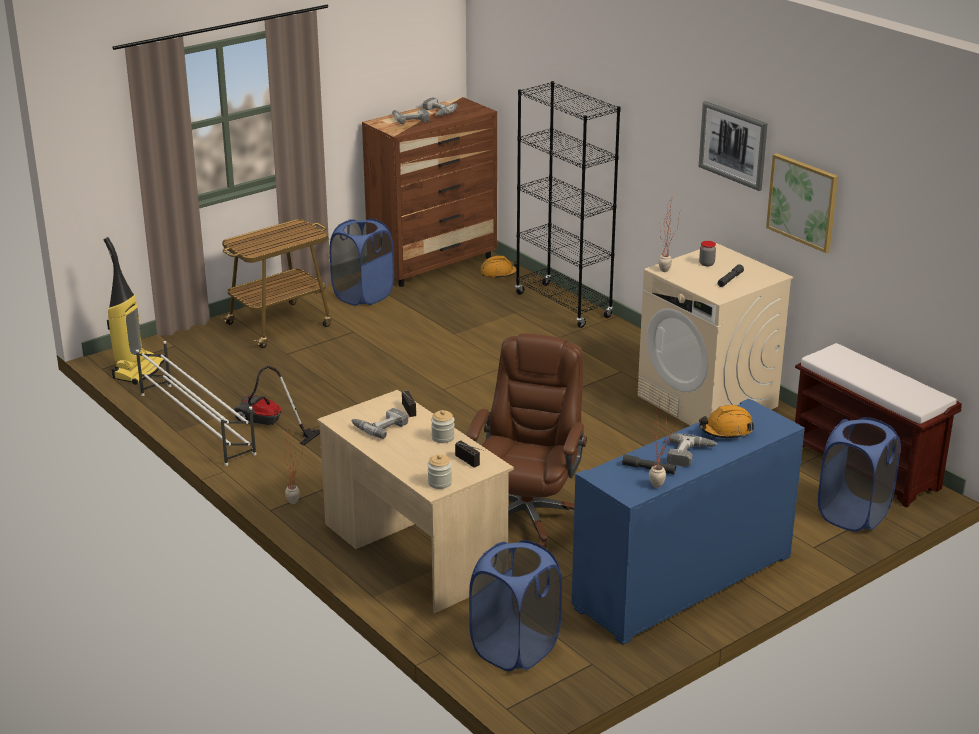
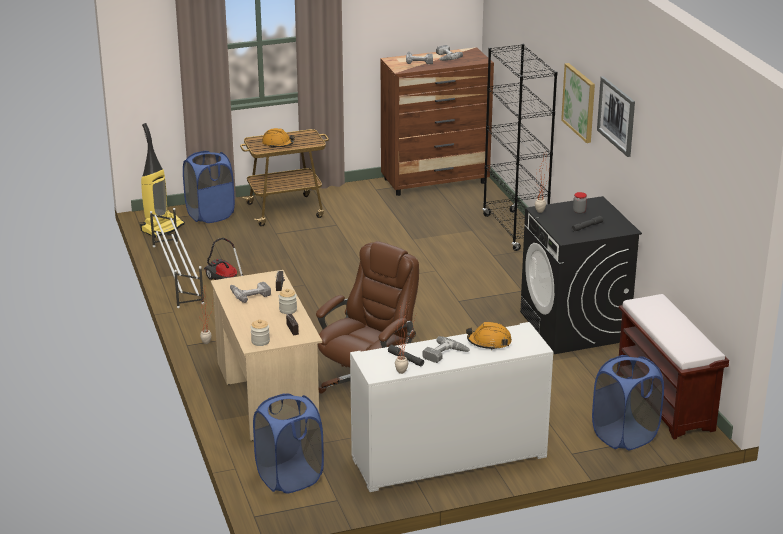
camera: 20 degrees right, 0 degrees up
(363, 295) = (363, 198): blue laundry basket -> blue laundry basket (210, 214)
(499, 273) = (482, 197): orange hard hat -> orange hard hat (278, 144)
(683, 581) = (449, 457): blue cabinet -> white cabinet
(708, 401) = (574, 326): beige washing machine -> black washing machine
(803, 202) = (651, 171): picture -> picture (579, 102)

